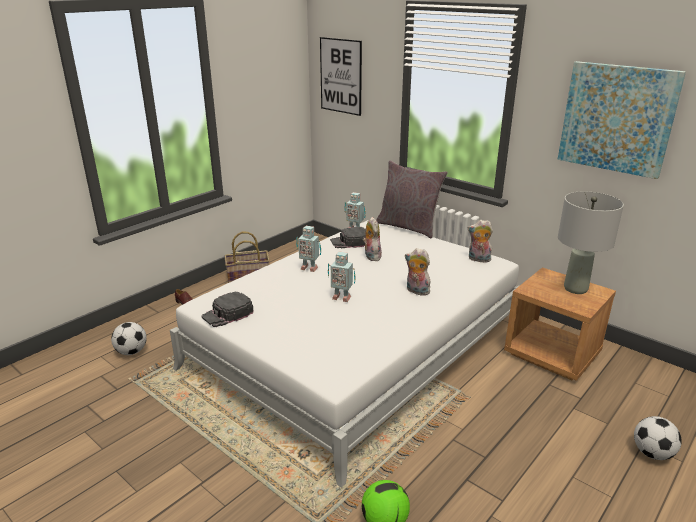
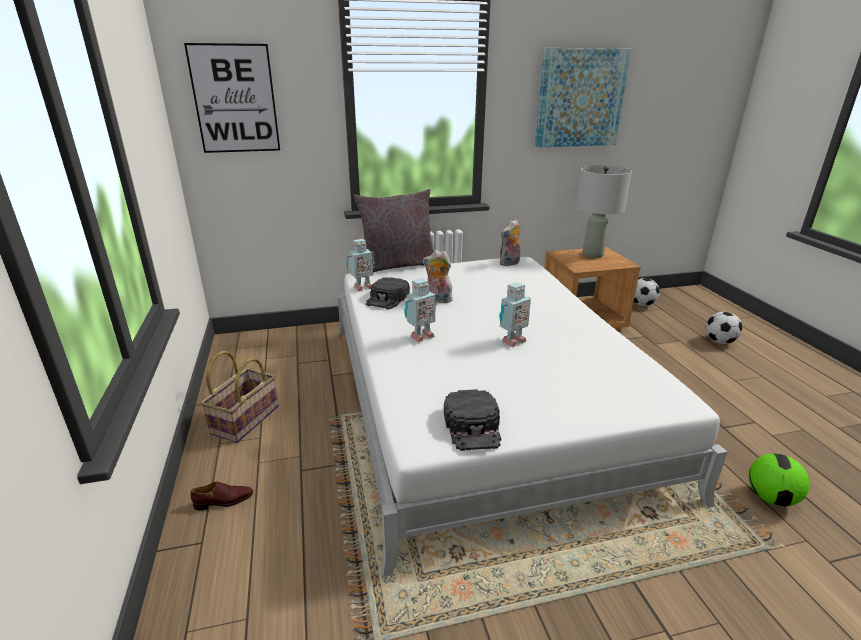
camera: 55 degrees left, 0 degrees up
(131, 352) = (280, 618): football -> football (641, 304)
(416, 291) = (536, 305): plush toy -> none

